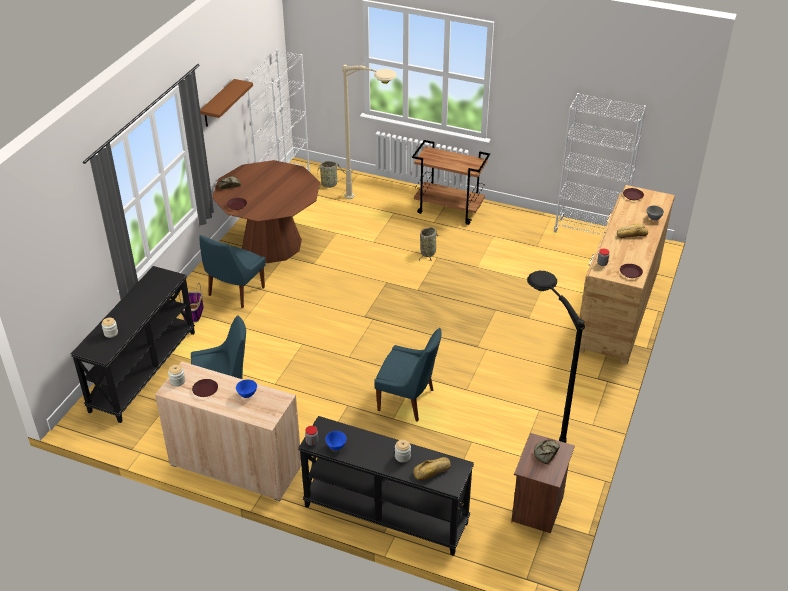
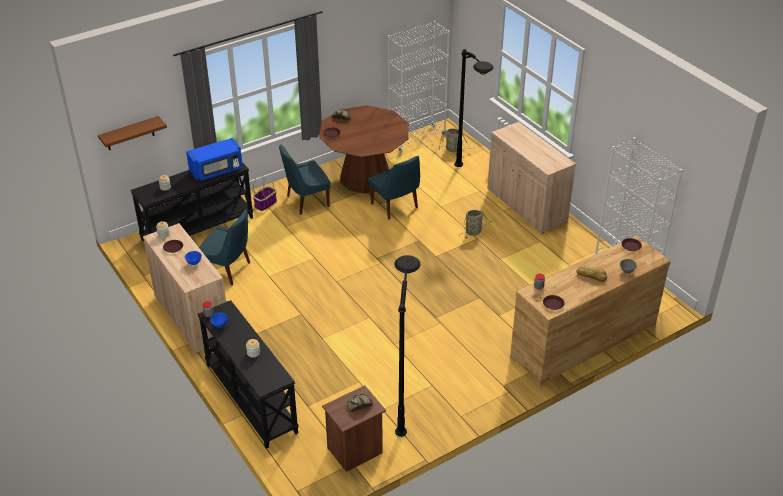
camera: 35 degrees right, 0 degrees up
(152, 291) = (217, 170): none -> blue microwave
(218, 104) = (349, 49): brown shelf -> brown shelf (130, 133)
(375, 206) = (470, 180): beige floor lamp -> black floor lamp
(408, 400) = (345, 331): blue chair -> blue chair (395, 206)
(432, 471) = (261, 372): bread -> none
(449, 209) = (526, 206): brown cart -> beige cabinet

